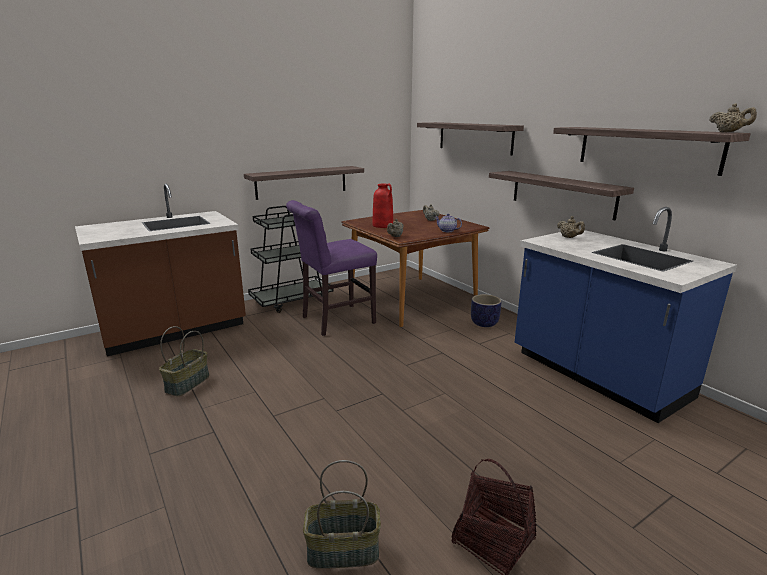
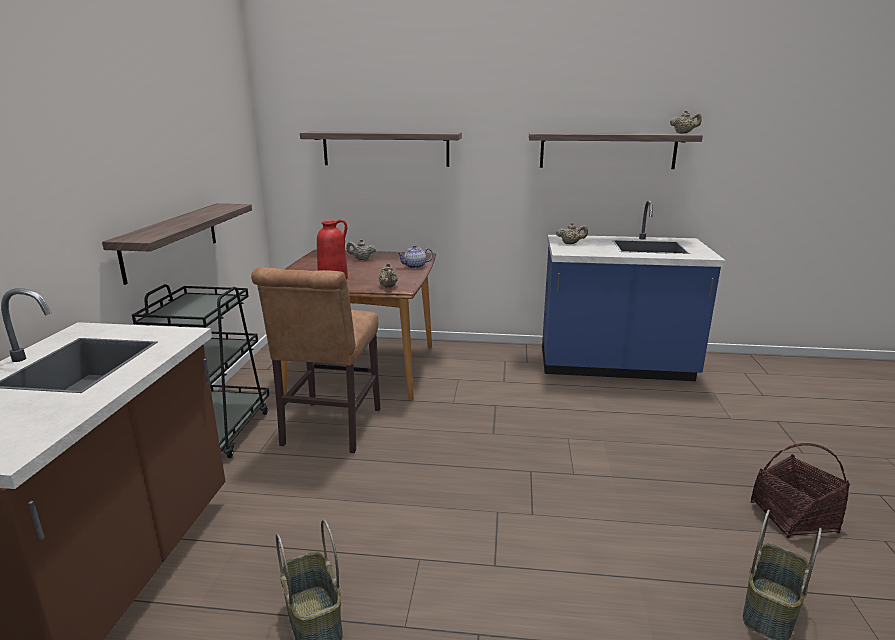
camera: 50 degrees left, 0 degrees up
(334, 321) = (329, 430): purple chair -> brown chair
(484, 323) = (471, 361): planter -> none
(562, 193) = (520, 202): shelf -> none

